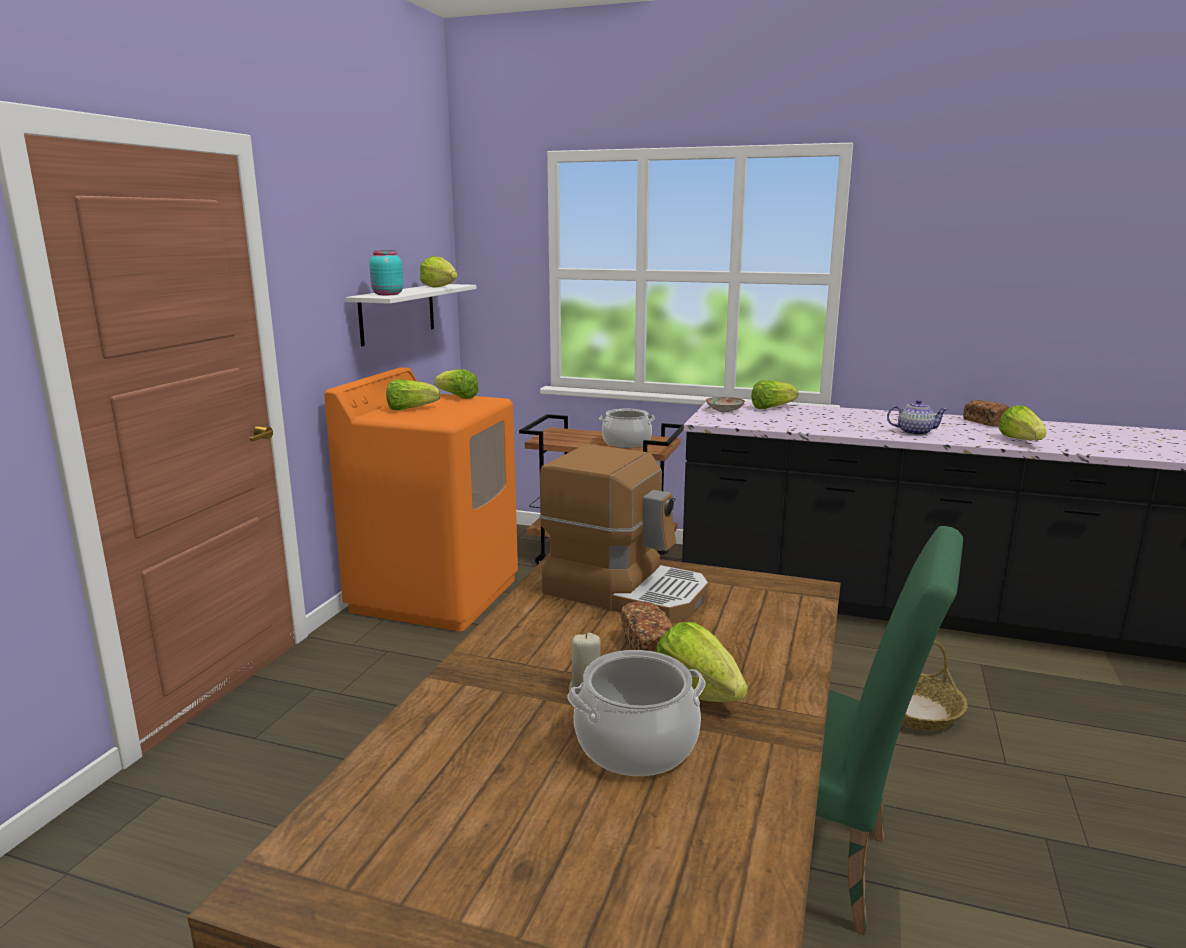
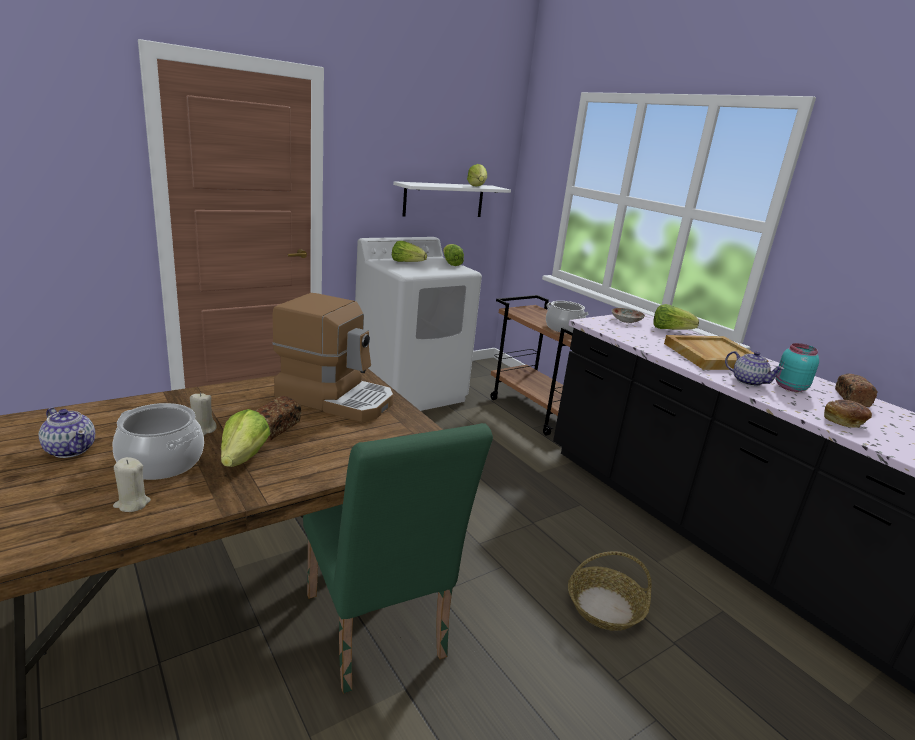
camera: 35 degrees right, 5 degrees up
(387, 294) = (420, 184): turquoise jar -> turquoise jar (789, 387)
(435, 594) = (410, 391): orange washing machine -> white washing machine
(502, 796) = (70, 449): none -> teapot
(626, 591) = (336, 398): coffee machine -> coffee machine turned 45 degrees counterclockwise
(721, 798) = (132, 504): none -> beige candle
(848, 420) = (711, 356): none -> beige tray
(1021, 441) = (844, 422): lettuce -> bread

